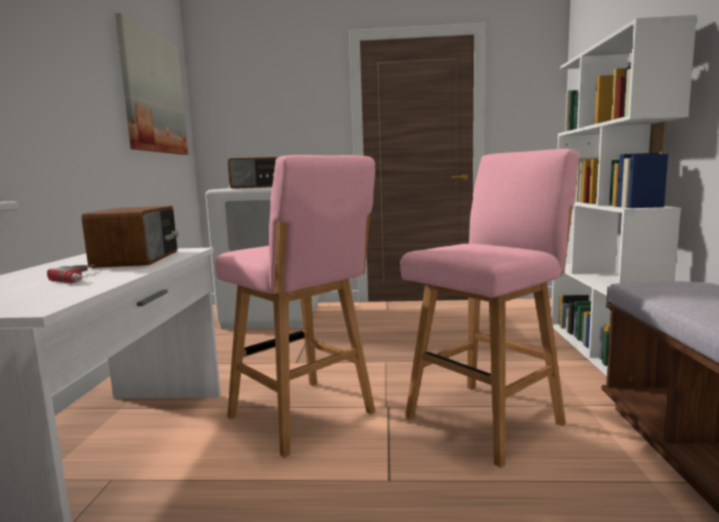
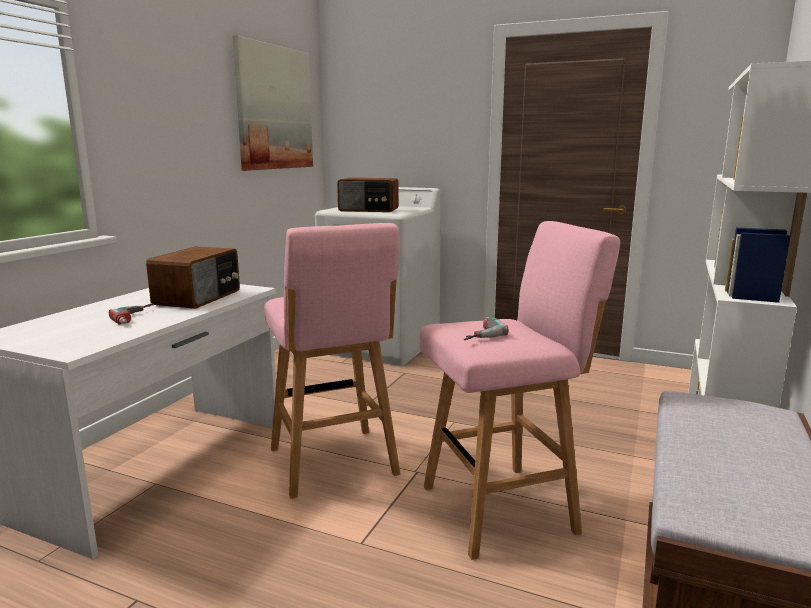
camera: 20 degrees right, 5 degrees up
(468, 249) = (477, 333): none -> power drill

